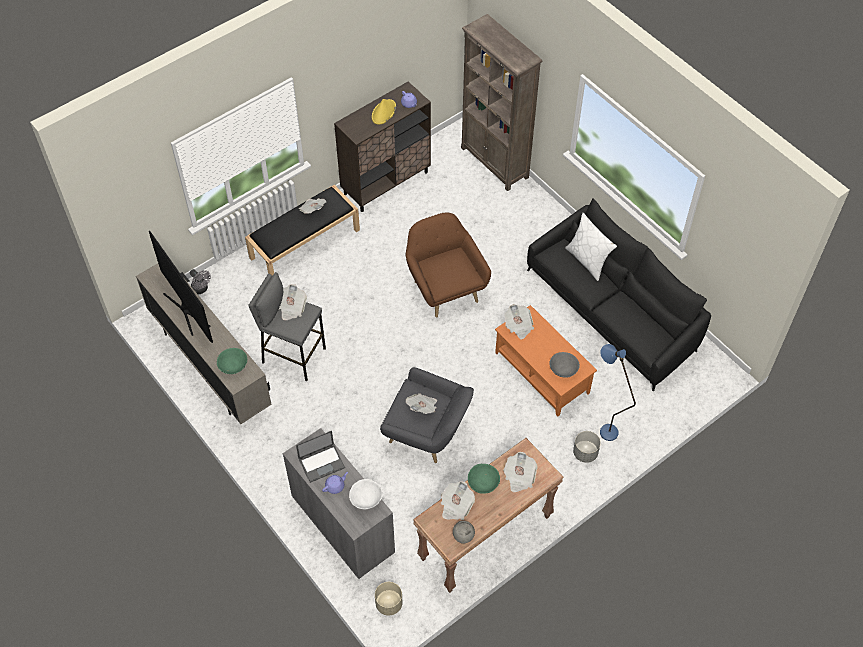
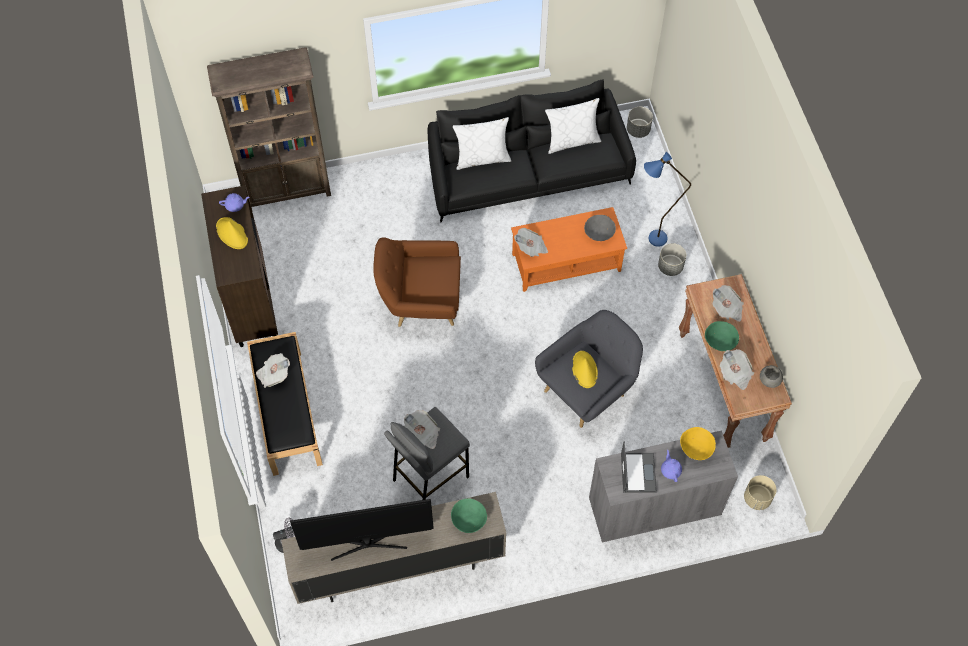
camera: 65 degrees left, 5 degrees up
(366, 498) = (696, 447): white bowl -> yellow bowl
(422, 407) = (584, 369): newspaper -> yellow hat
(648, 316) = (572, 140): none -> white pillow
(715, 376) = (638, 130): none -> grey planter

